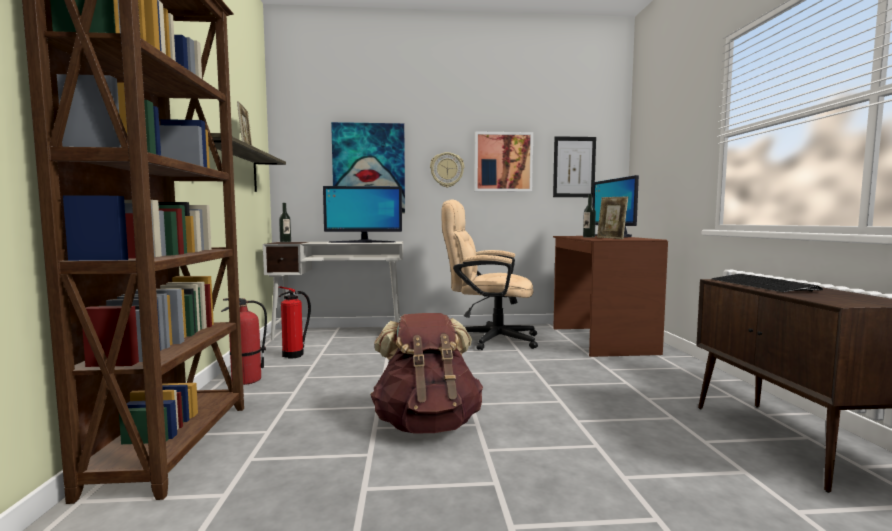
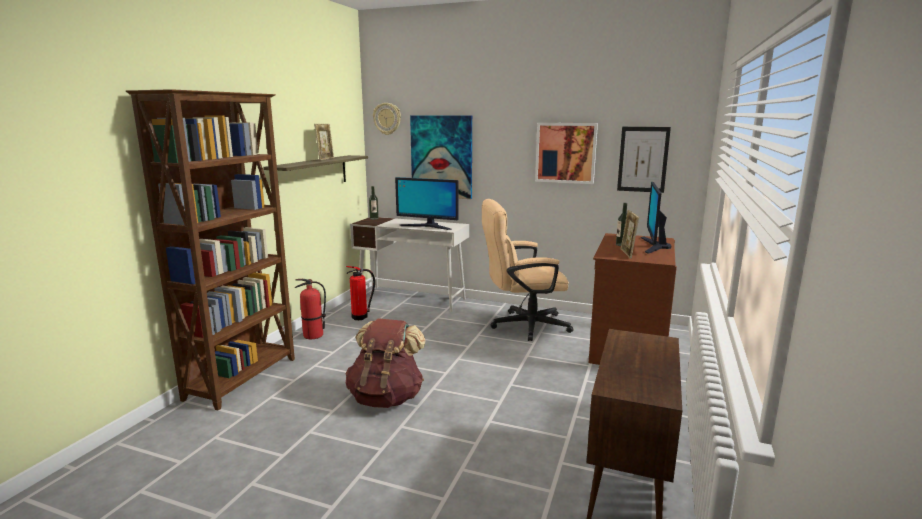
camera: 25 degrees right, 10 degrees up
(447, 170) = (510, 159): wall clock -> wall clock (387, 118)
(487, 339) = (522, 326): beige office chair -> beige office chair turned 45 degrees counterclockwise
(761, 285) = (631, 349): keyboard -> none

